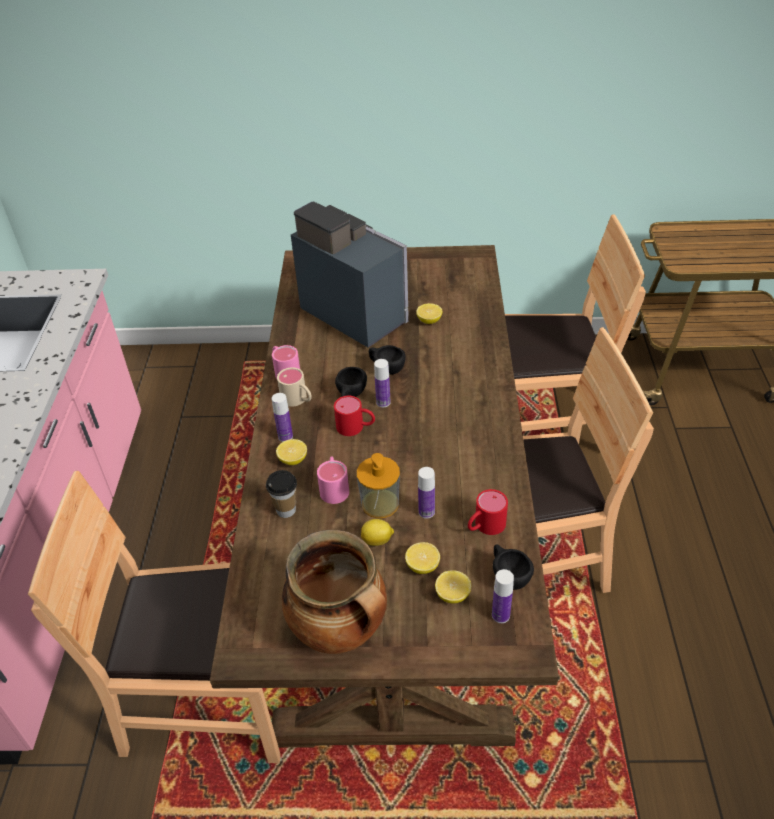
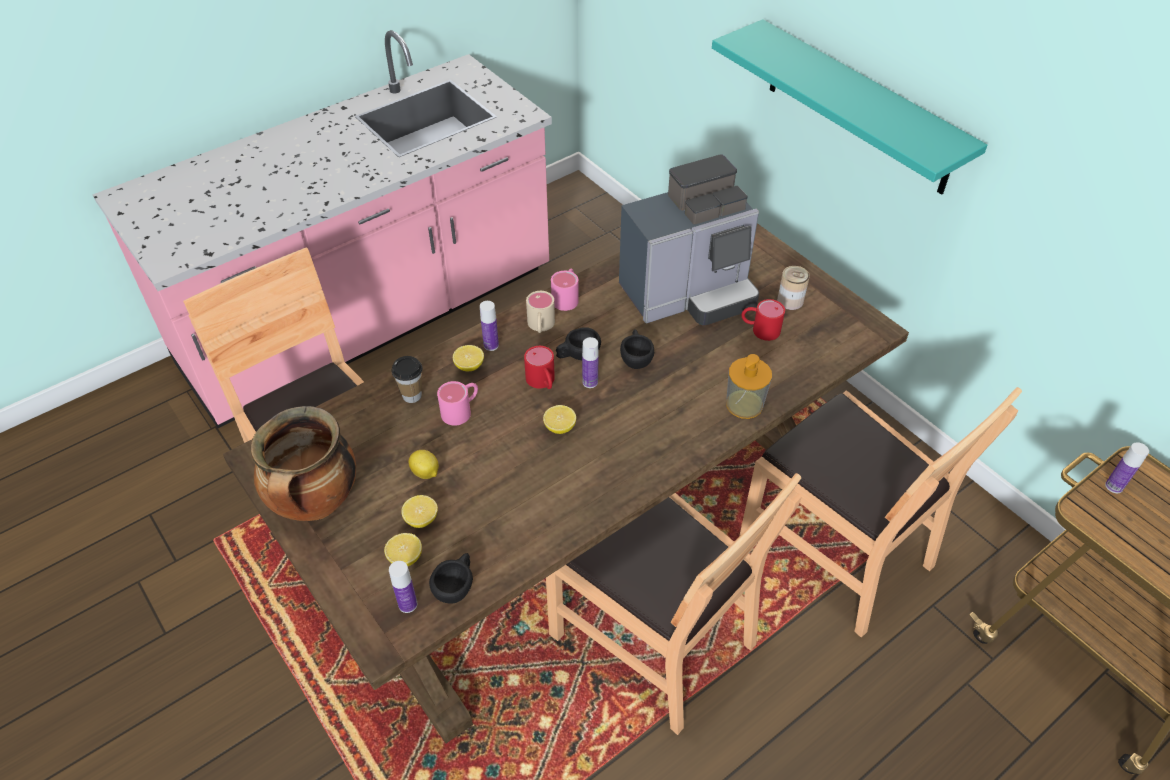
camera: 50 degrees right, 5 degrees up
(351, 122) = (858, 108): none -> turquoise shelf
(355, 312) = (689, 294): coffee machine -> coffee machine turned 60 degrees clockwise
(380, 503) = (467, 450): soap dispenser -> soap dispenser (744, 404)
(414, 274) = (790, 300): none -> can
(426, 512) = (484, 487): bottle -> bottle (1114, 486)
(429, 321) = (732, 350): lemon -> lemon (560, 427)
(484, 526) = (500, 538): red mug -> red mug (759, 329)

